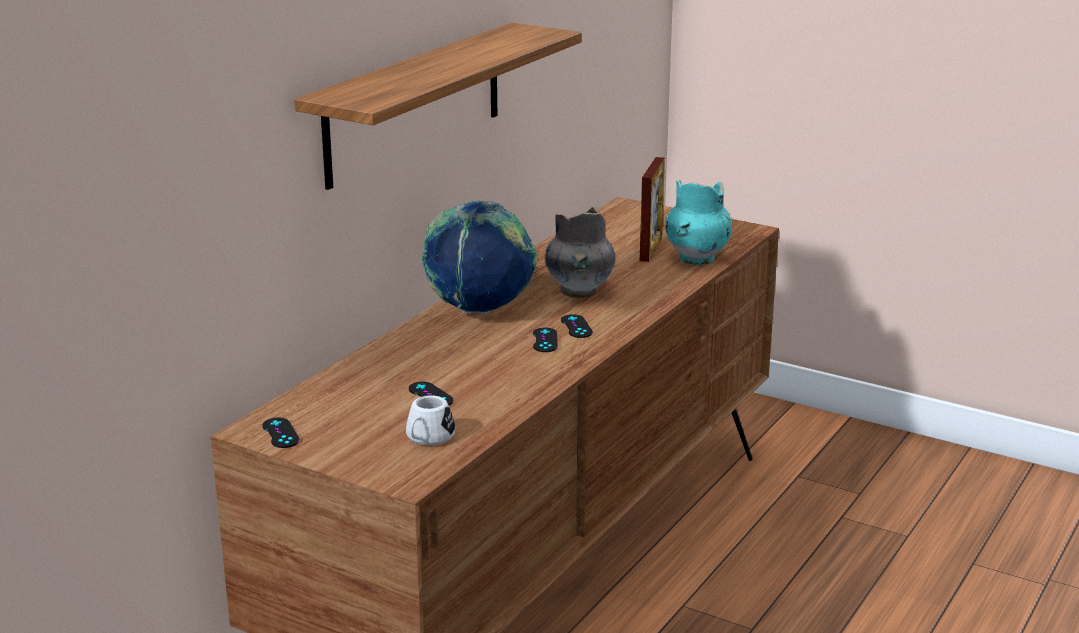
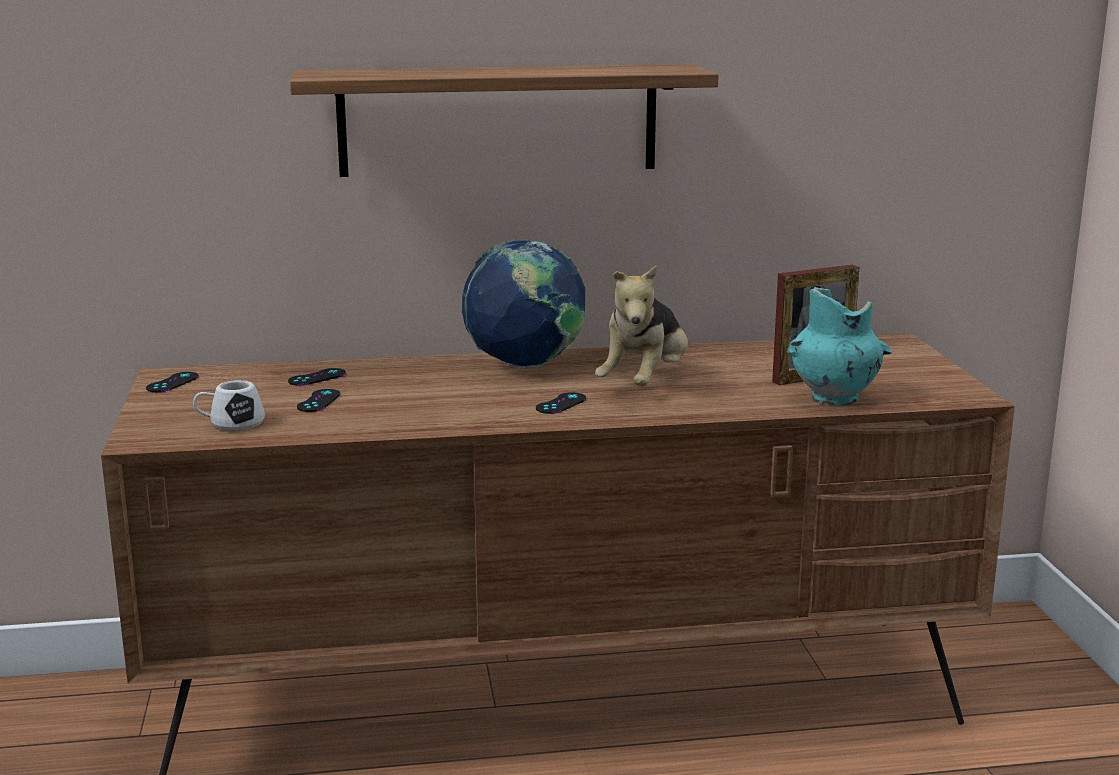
camera: 50 degrees right, 5 degrees down
(545, 340) = (506, 402): black game controller -> black game controller (317, 377)
(579, 291) = (645, 382): grey vase -> plush toy

